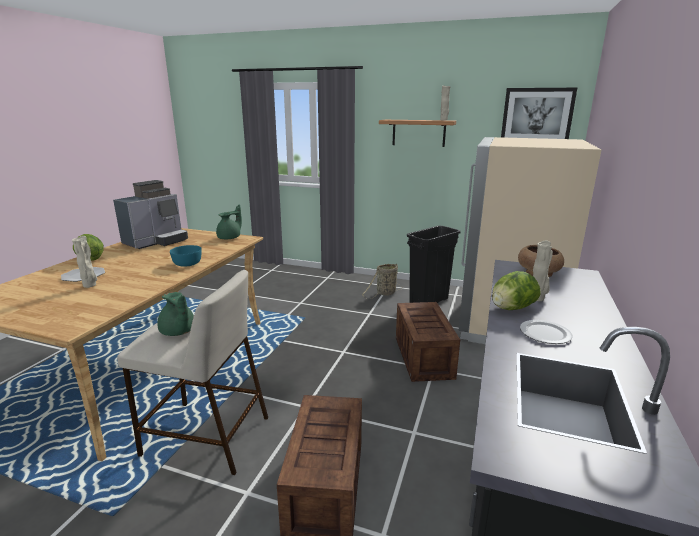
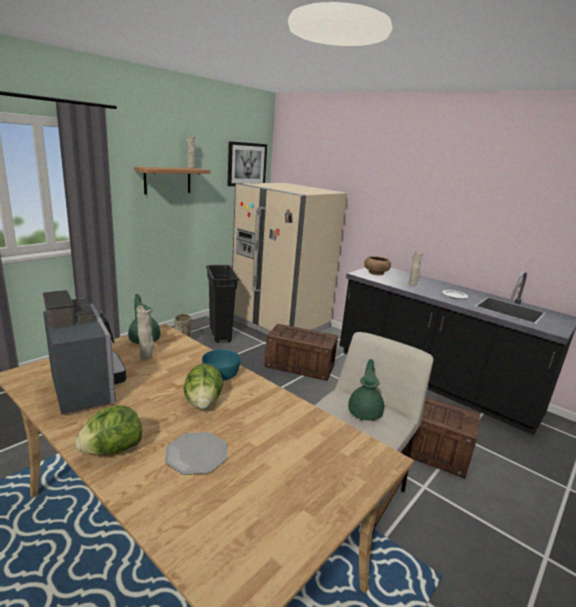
camera: 70 degrees left, 0 degrees up
(90, 285) = (248, 447): beige vase -> beige vase (146, 357)
(178, 332) = (365, 412): green teapot -> green teapot turned 60 degrees counterclockwise
(511, 308) = (424, 292): lettuce -> lettuce (203, 403)

